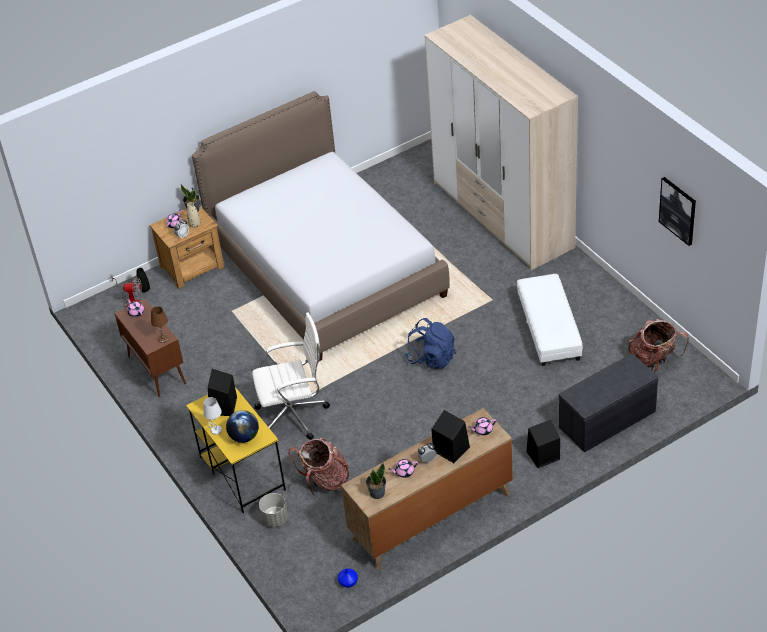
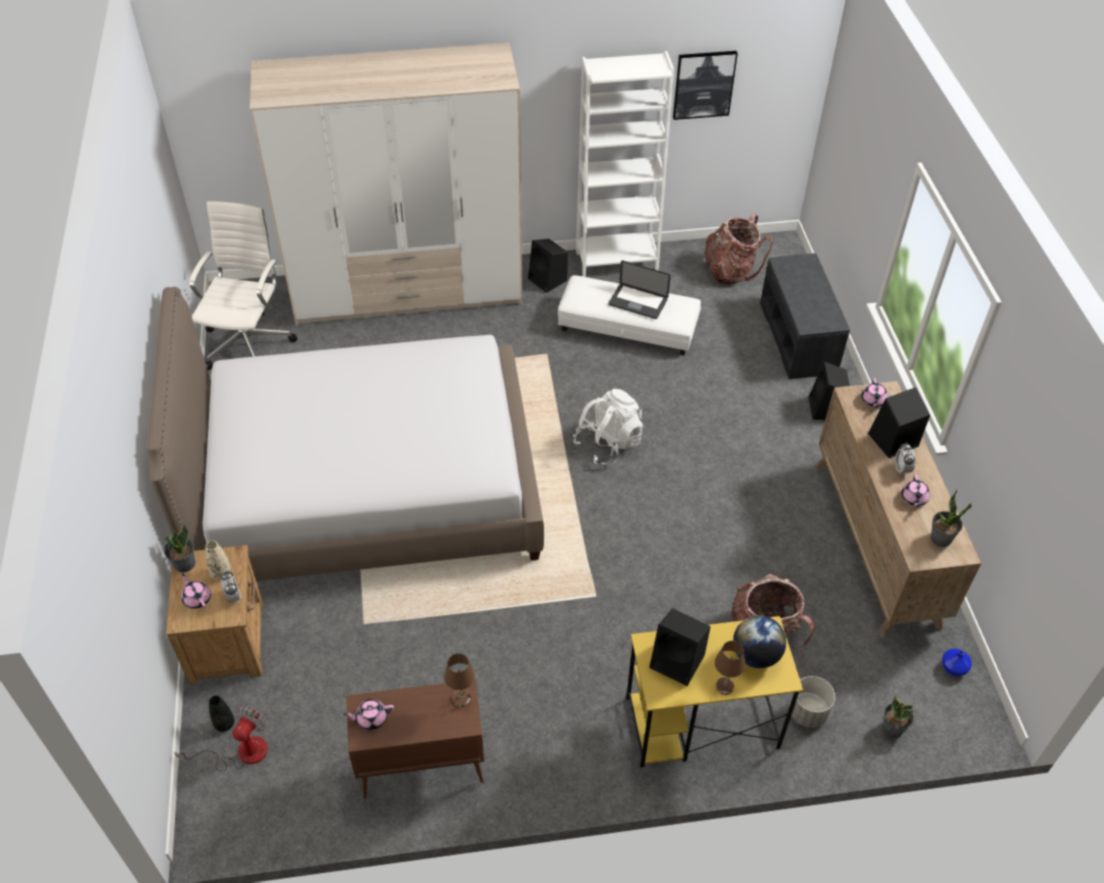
camera: 70 degrees left, 5 degrees up
(216, 430) = (725, 687): white table lamp -> brown table lamp
(285, 562) = (892, 727): none -> potted plant
(294, 415) = (624, 621): white office chair -> white office chair (249, 342)
(432, 358) = (608, 443): blue backpack -> white backpack
(550, 312) = (638, 302): none -> laptop
(566, 273) = (548, 280): none -> black speaker
(613, 299) = (616, 262): none -> white bookcase

